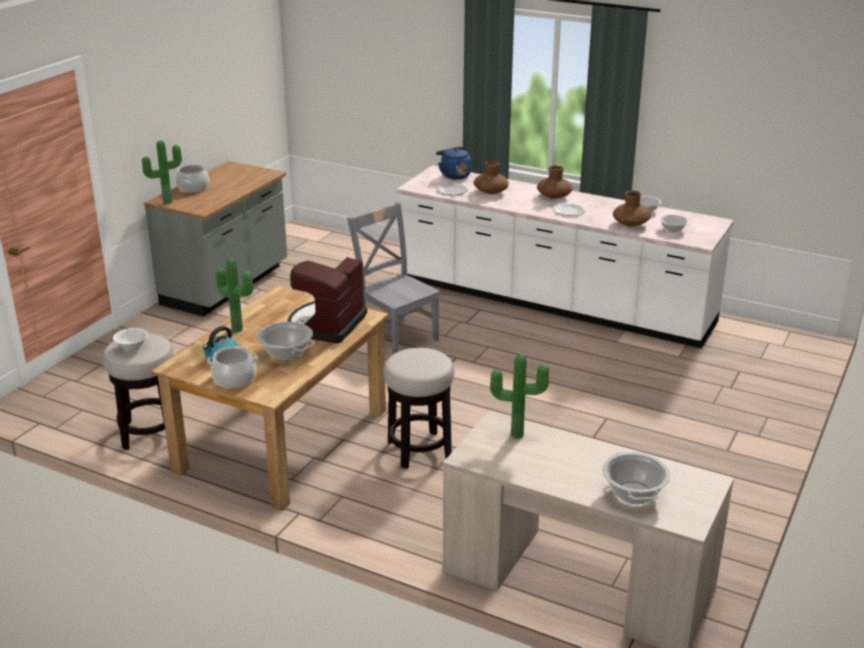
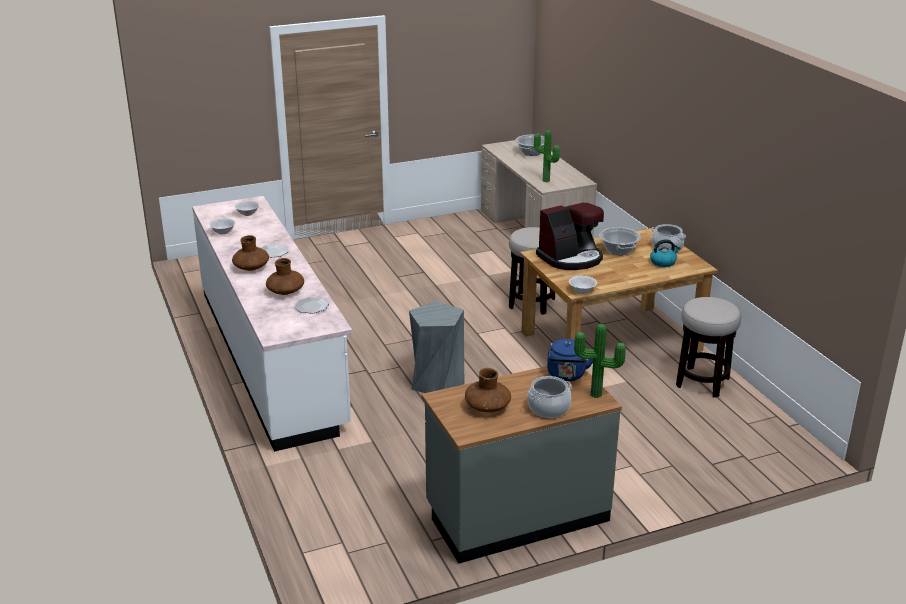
camera: 140 degrees left, 0 degrees up
(131, 346) = (716, 306): white bowl -> white bowl (582, 291)
(238, 328) = (634, 276): potted plant -> none
(396, 336) = (436, 382): grey chair -> grey stool
(454, 175) = (274, 323): blue kettle -> blue kettle (566, 376)
(630, 224) = (261, 227): brown vase -> brown vase (487, 407)

